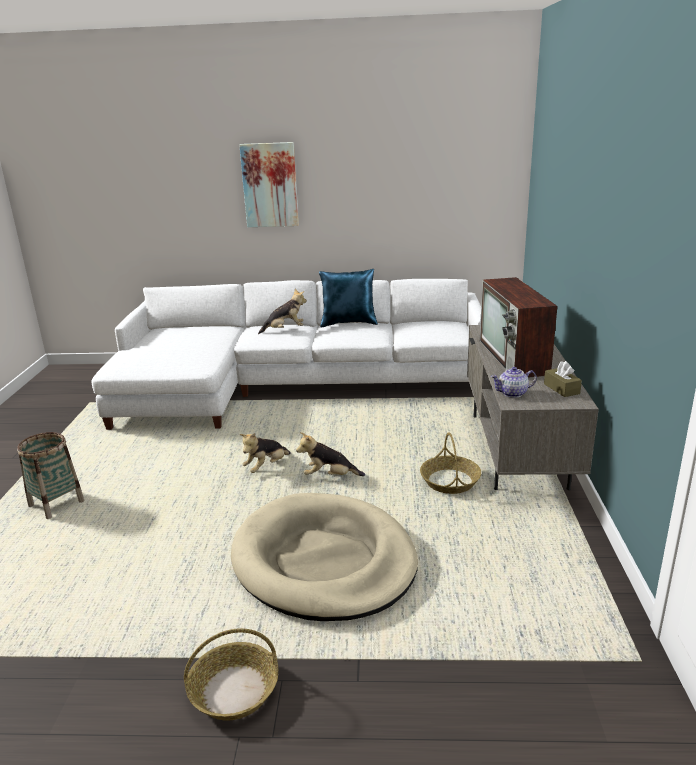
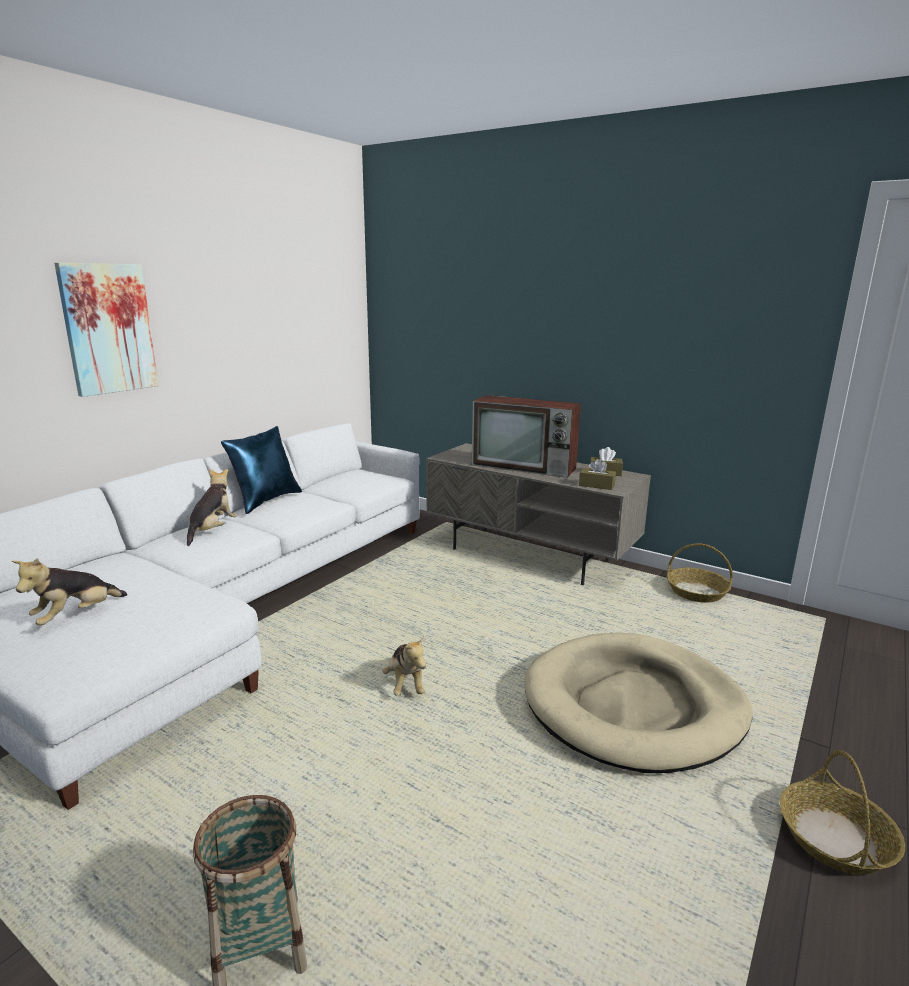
camera: 60 degrees left, 5 degrees down
(330, 476) = (475, 651): plush toy -> plush toy (75, 616)
(450, 481) = (550, 597): basket -> basket (697, 592)
(513, 393) = (596, 485): teapot -> brown tissue box

